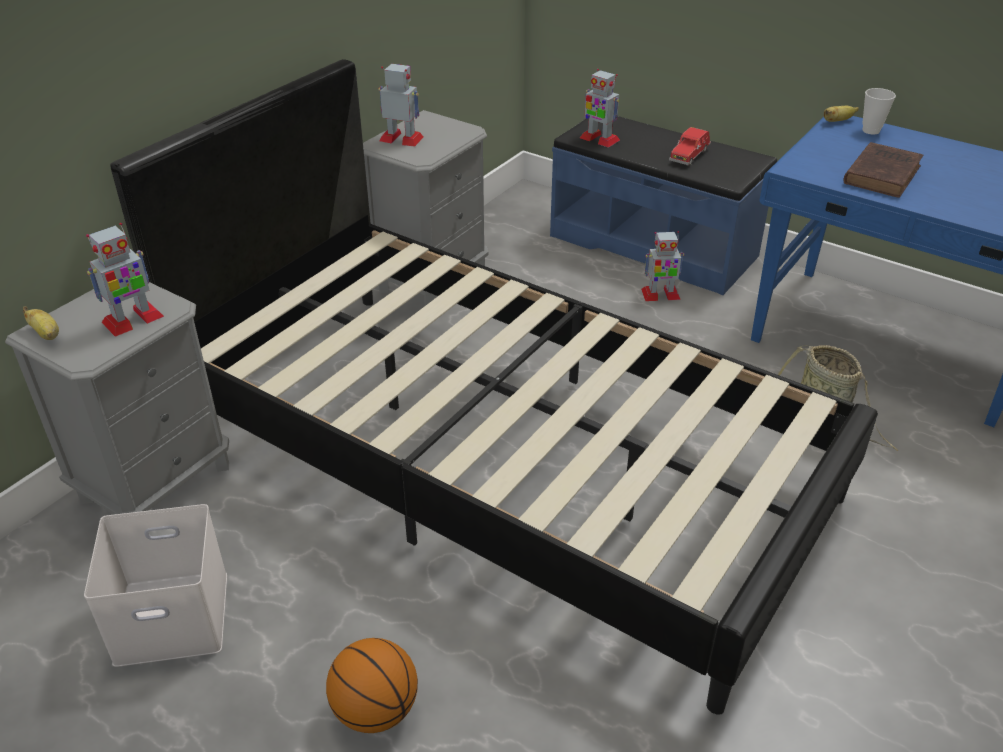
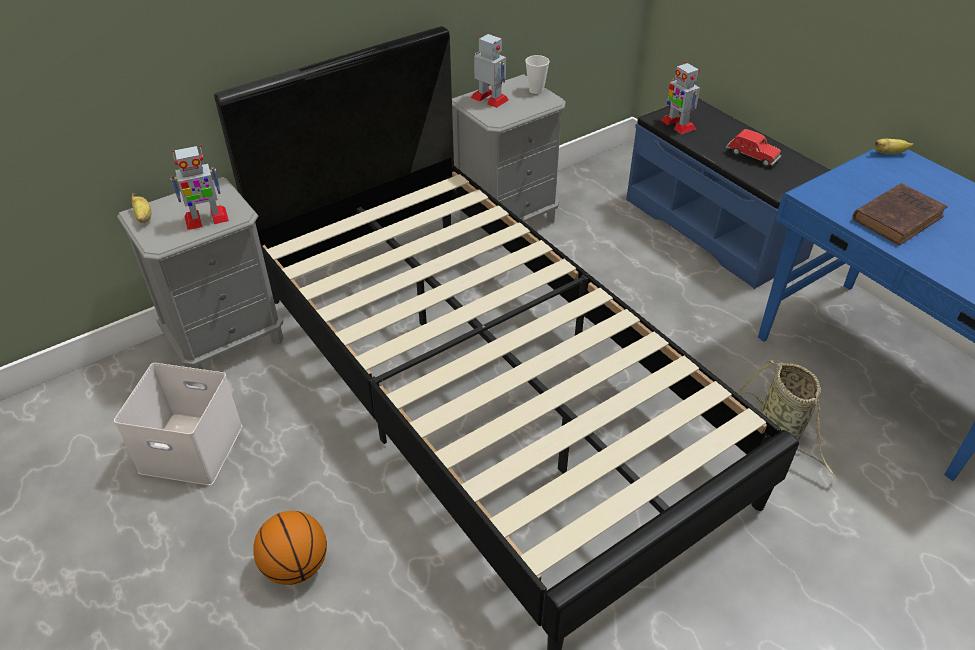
camera: 20 degrees right, 5 degrees up
(660, 294) = (696, 275): toy robot -> none
(689, 156) = (751, 156): red toy car -> red toy car turned 105 degrees counterclockwise
(871, 130) = (917, 169): cup -> cup (536, 90)

